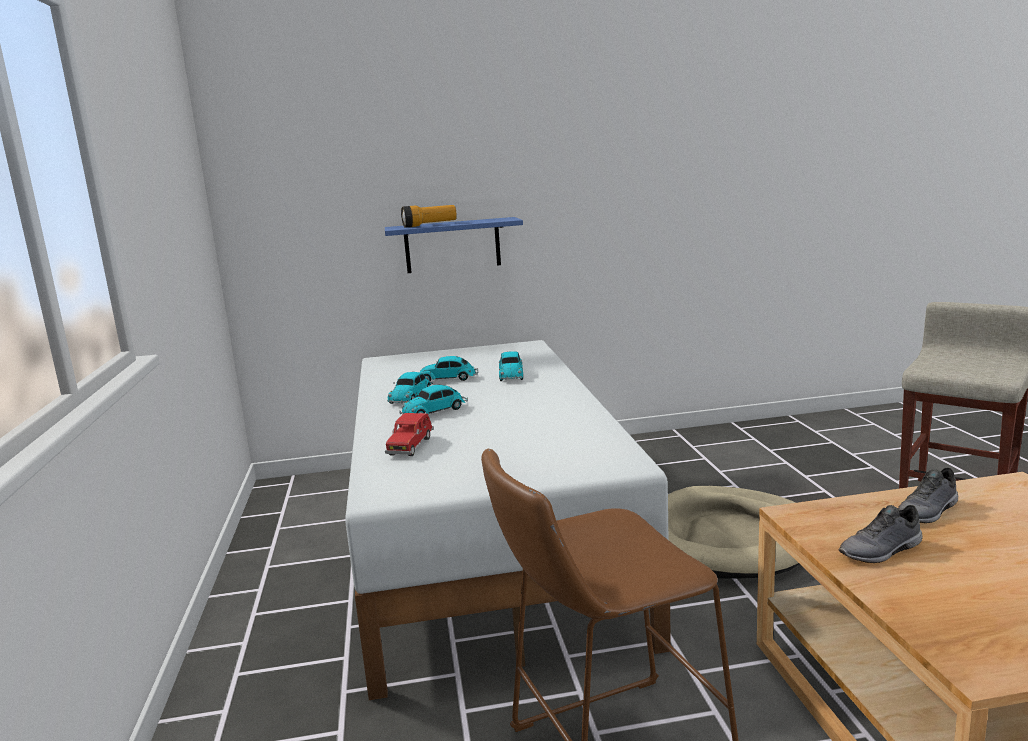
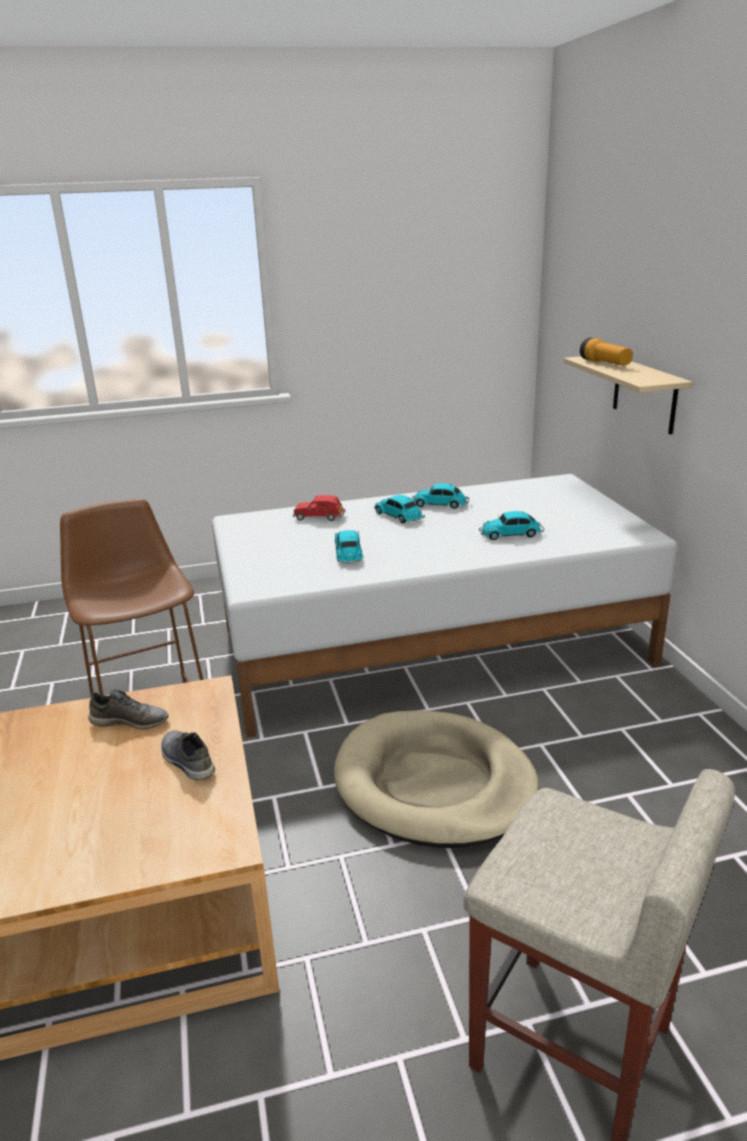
camera: 85 degrees right, 10 degrees up
(448, 378) = (496, 511): toy car -> toy car (348, 554)
(452, 245) = (644, 393): blue shelf -> beige shelf
(882, 551) = (130, 721): grey shoe -> grey shoe turned 120 degrees clockwise

